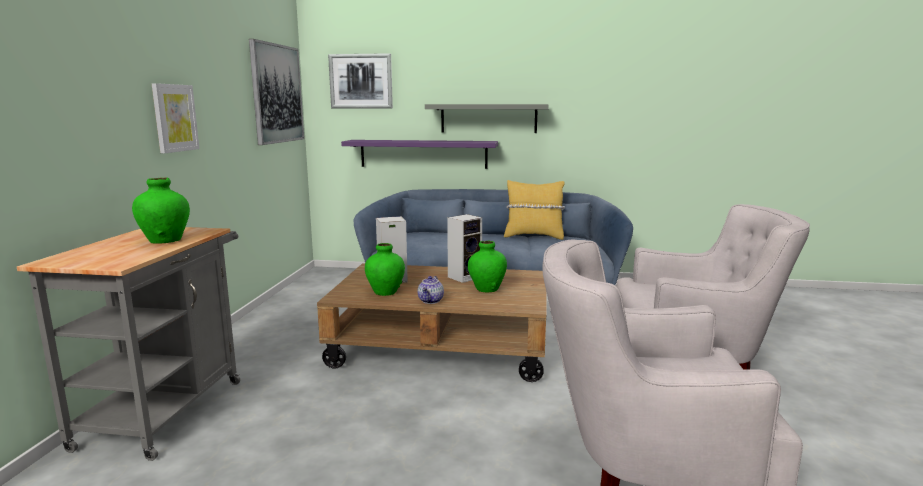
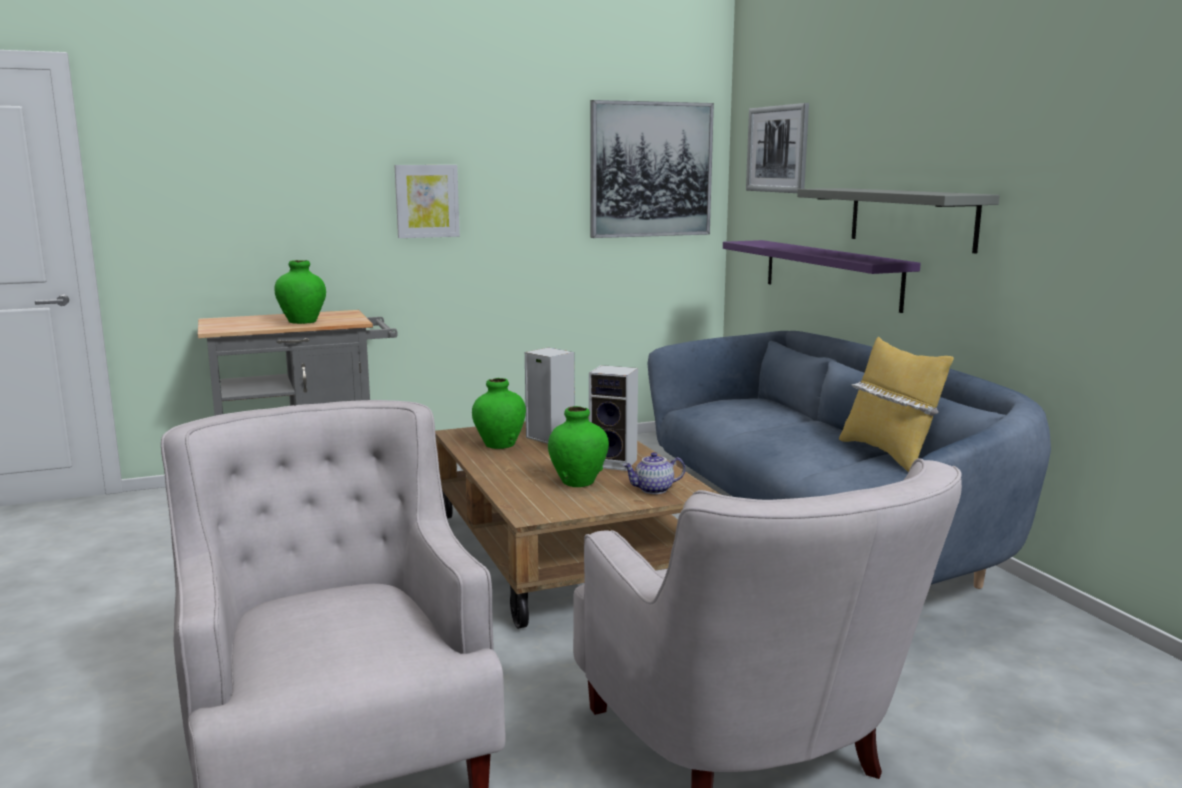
camera: 60 degrees right, 0 degrees up
(431, 301) = (494, 467): teapot -> teapot (653, 490)

